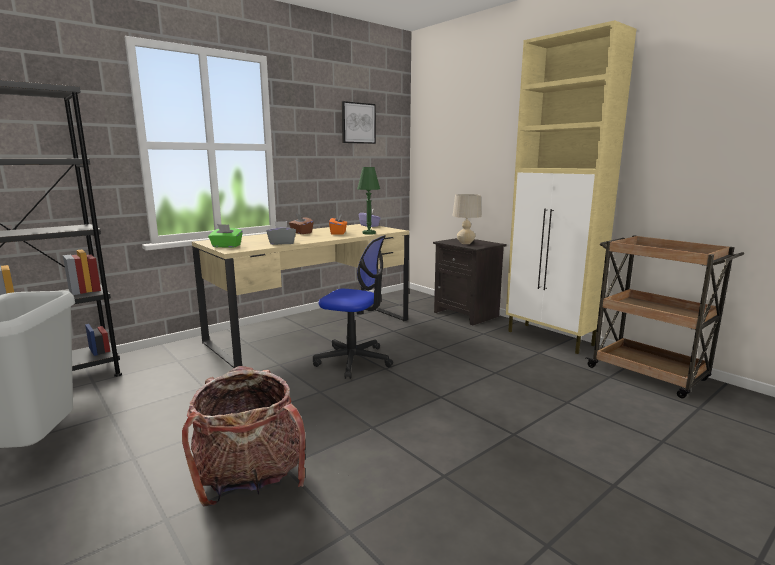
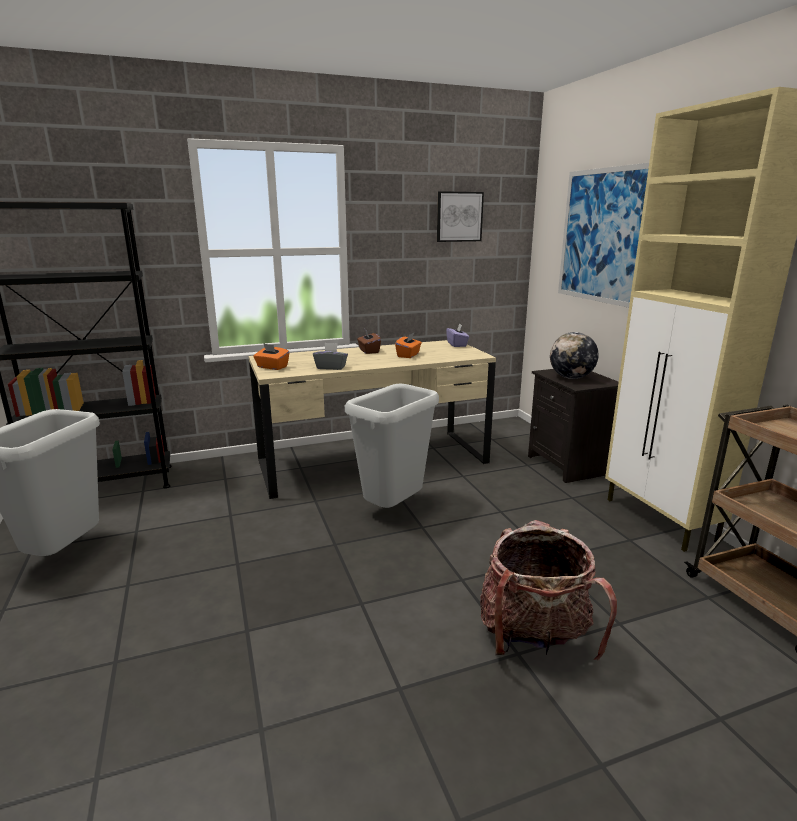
camera: 20 degrees right, 5 degrees up
(226, 246) = (272, 367): green tissue box -> orange tissue box
(250, 482) = (206, 641): backpack -> backpack (533, 638)
(354, 361) = (393, 510): office chair -> grey trash can
(369, 233) = (442, 358): green table lamp -> none
(465, 243) = (571, 378): beige table lamp -> globe
(476, 135) = (604, 236): none -> picture

